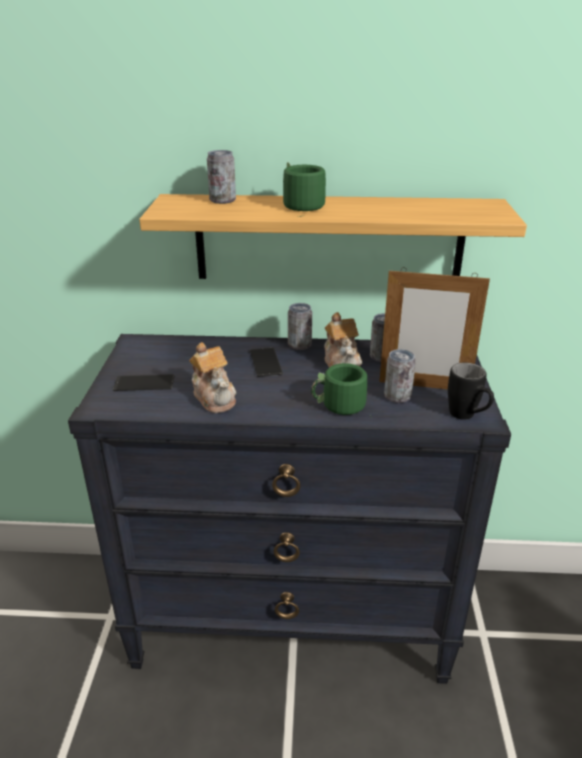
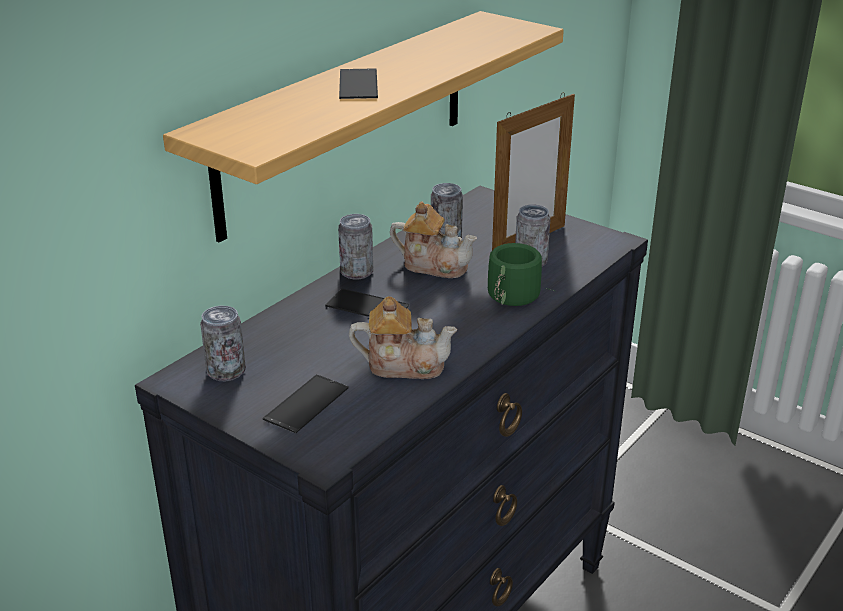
camera: 55 degrees left, 0 degrees up
(222, 200) = (266, 110): can -> can (226, 371)
(298, 206) = (358, 84): green mug -> phone
(467, 417) = (603, 245): black mug -> none

